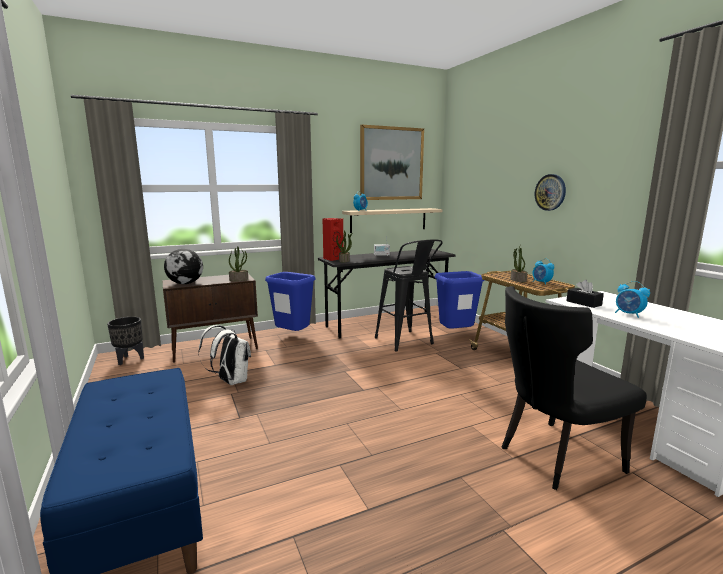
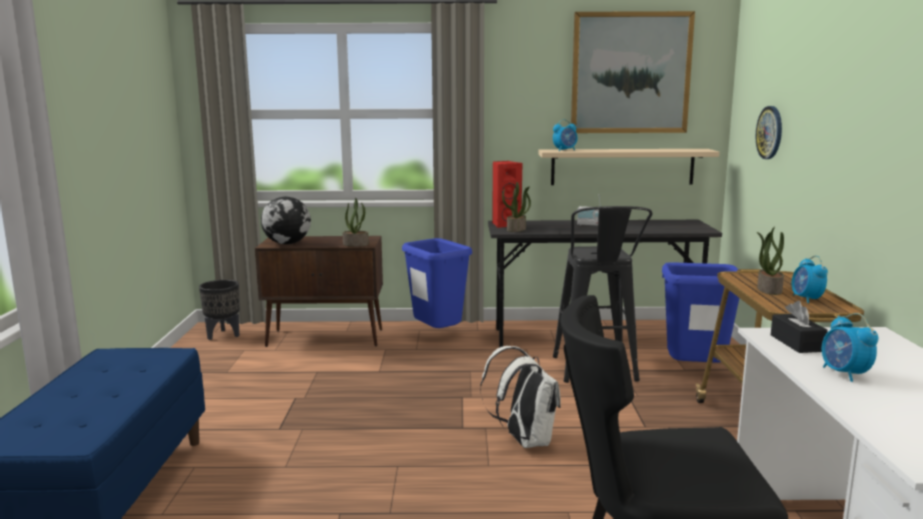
camera: 25 degrees right, 0 degrees up
(230, 381) = (307, 382): white backpack -> white backpack (524, 440)
(550, 192) = (856, 132): wall clock -> wall clock (770, 132)

